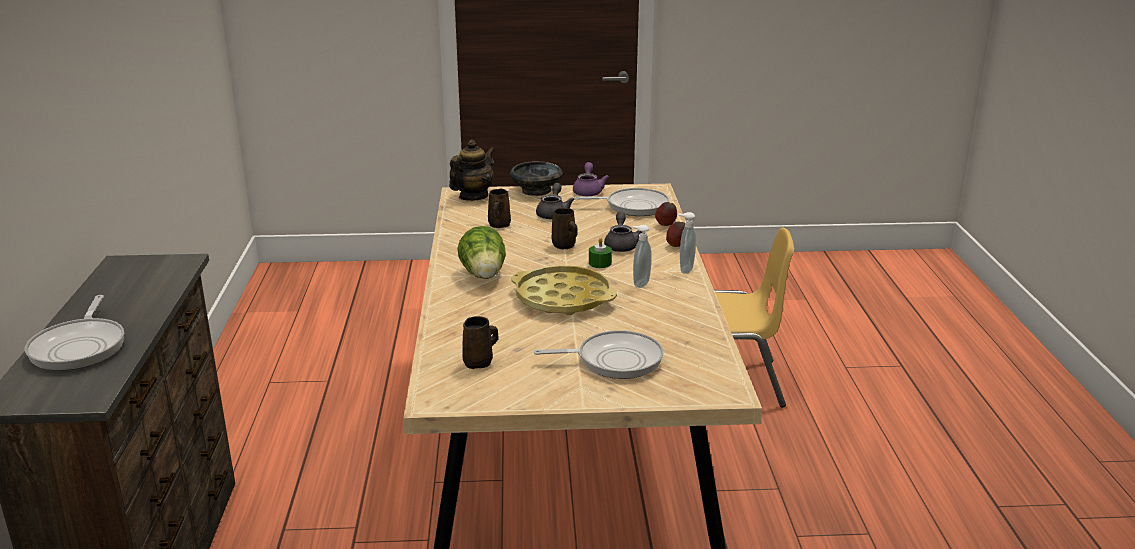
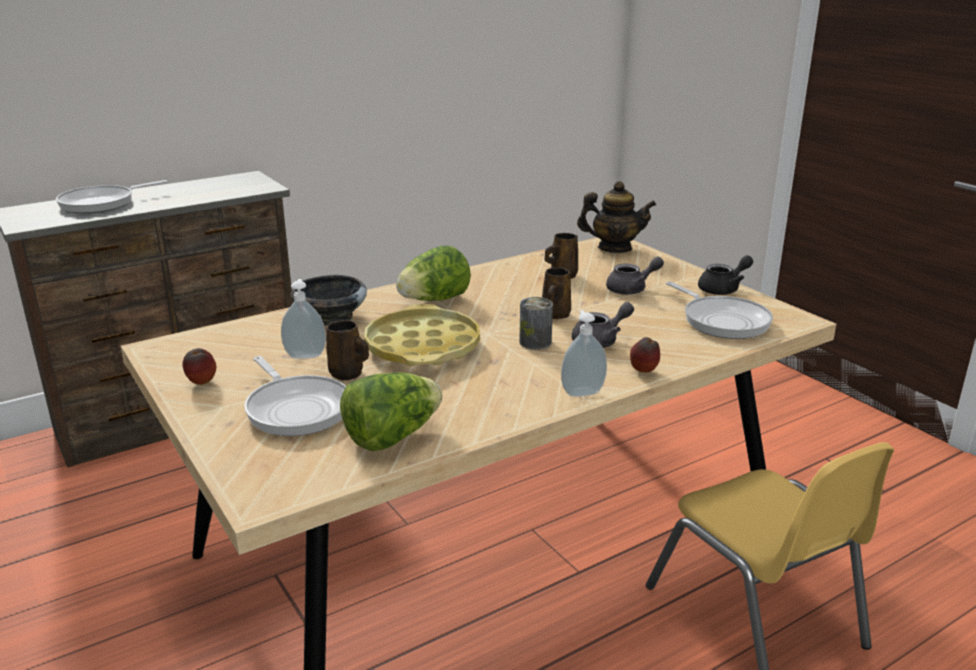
camera: 60 degrees right, 0 degrees up
(479, 362) = (244, 346): brown mug -> brown mug (348, 374)
(536, 191) = (677, 267): black bowl -> black bowl (331, 317)
(588, 191) = (723, 289): purple teapot -> black teapot
(600, 263) = (535, 342): green candle -> can
(640, 283) = (508, 376): soap dispenser -> soap dispenser (305, 355)
(666, 226) = (696, 351): apple -> apple (201, 384)
(687, 337) = (392, 437): none -> lettuce

